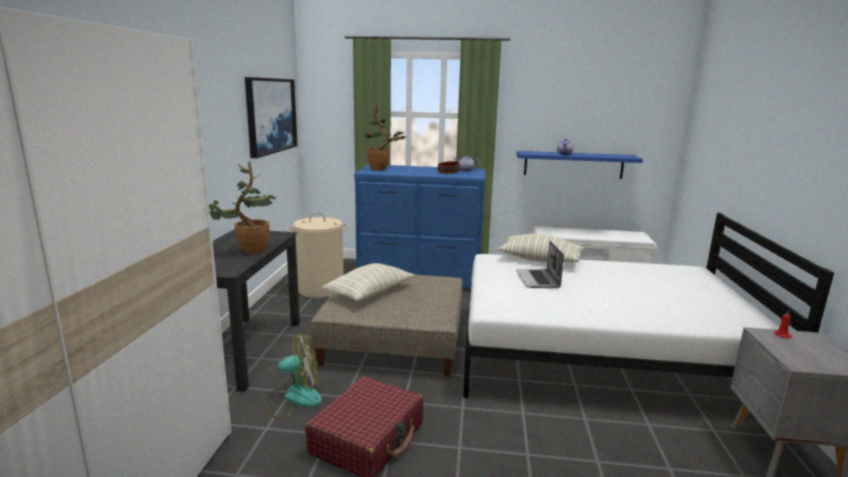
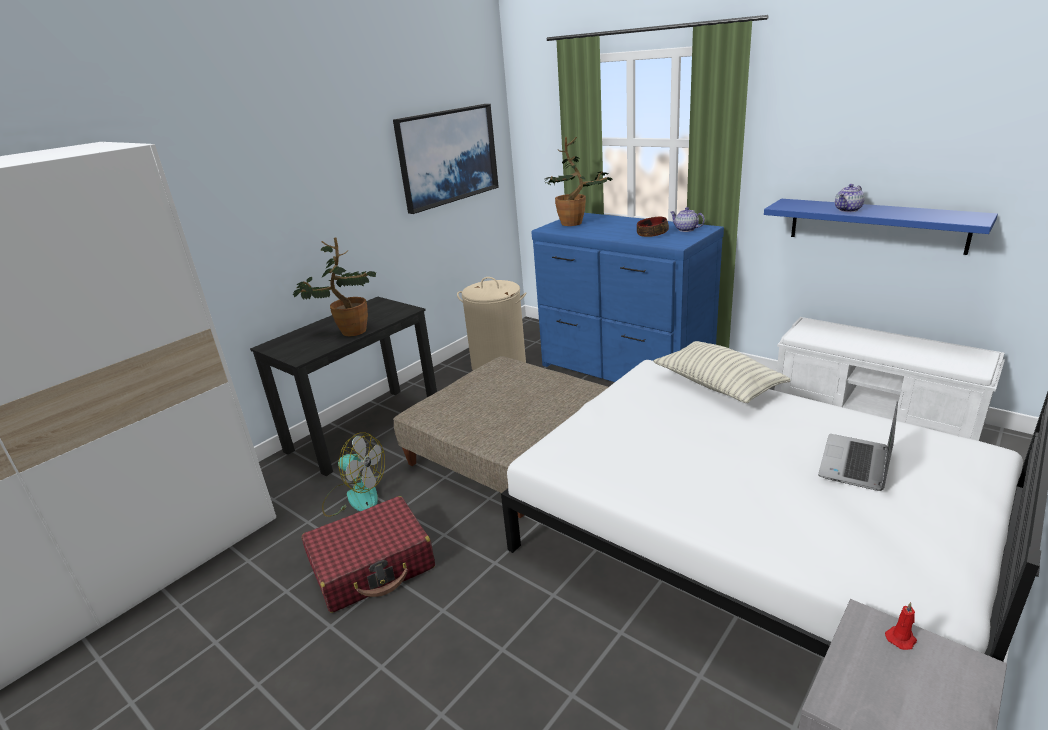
camera: 35 degrees right, 10 degrees up
(370, 293) = (483, 393): pillow -> none
(538, 280) = (668, 420): laptop -> laptop (855, 464)

